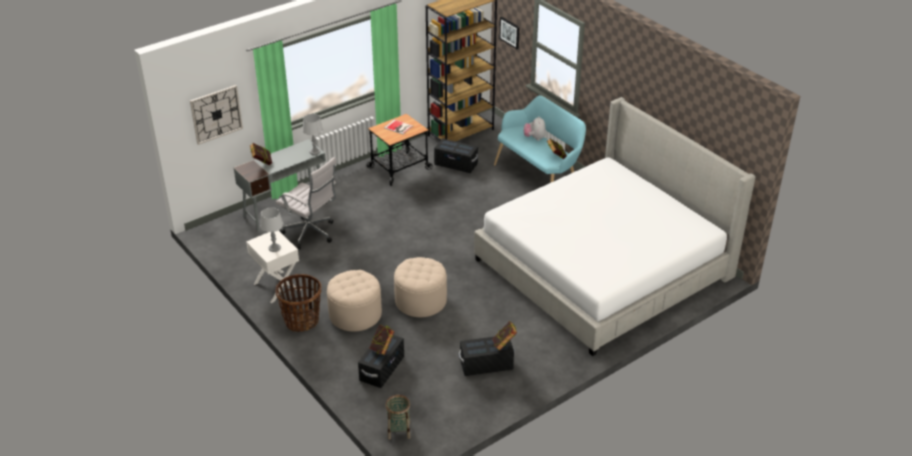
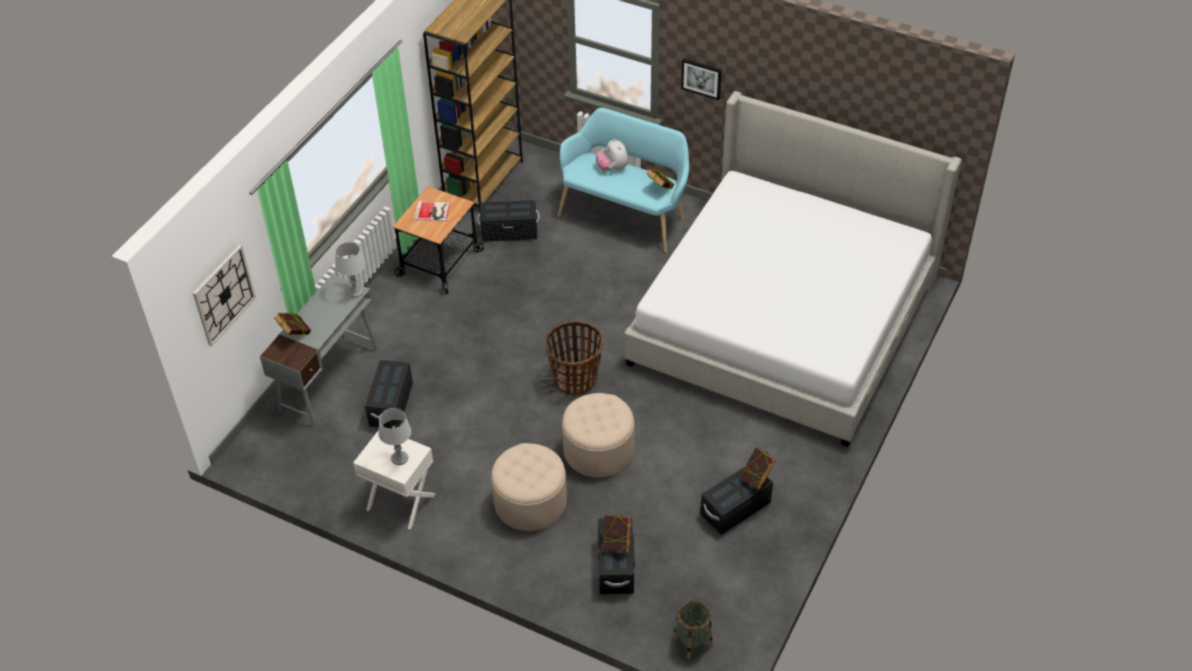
camera: 25 degrees left, 10 degrees up
(302, 321) = (468, 539): basket -> basket (575, 379)
(311, 234) = (391, 405): white office chair -> black storage box
(510, 32) = (524, 29): picture -> picture (701, 78)

